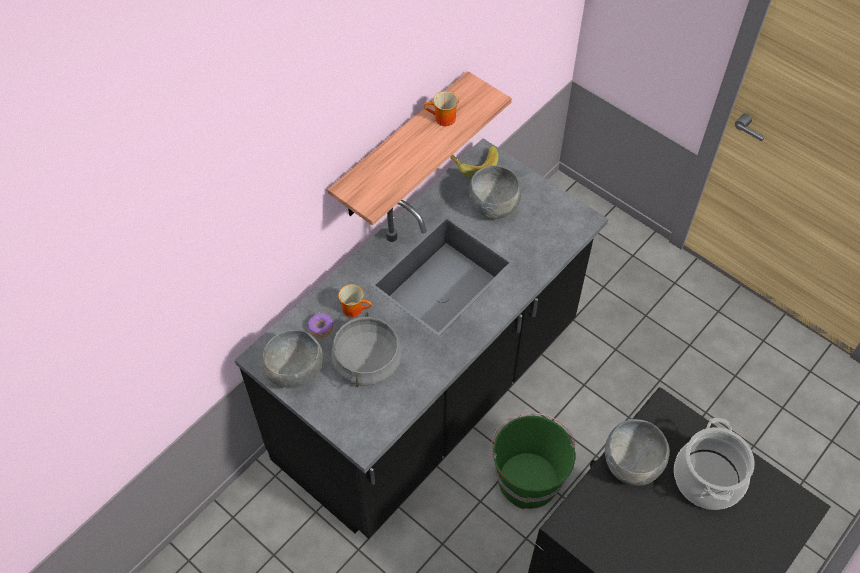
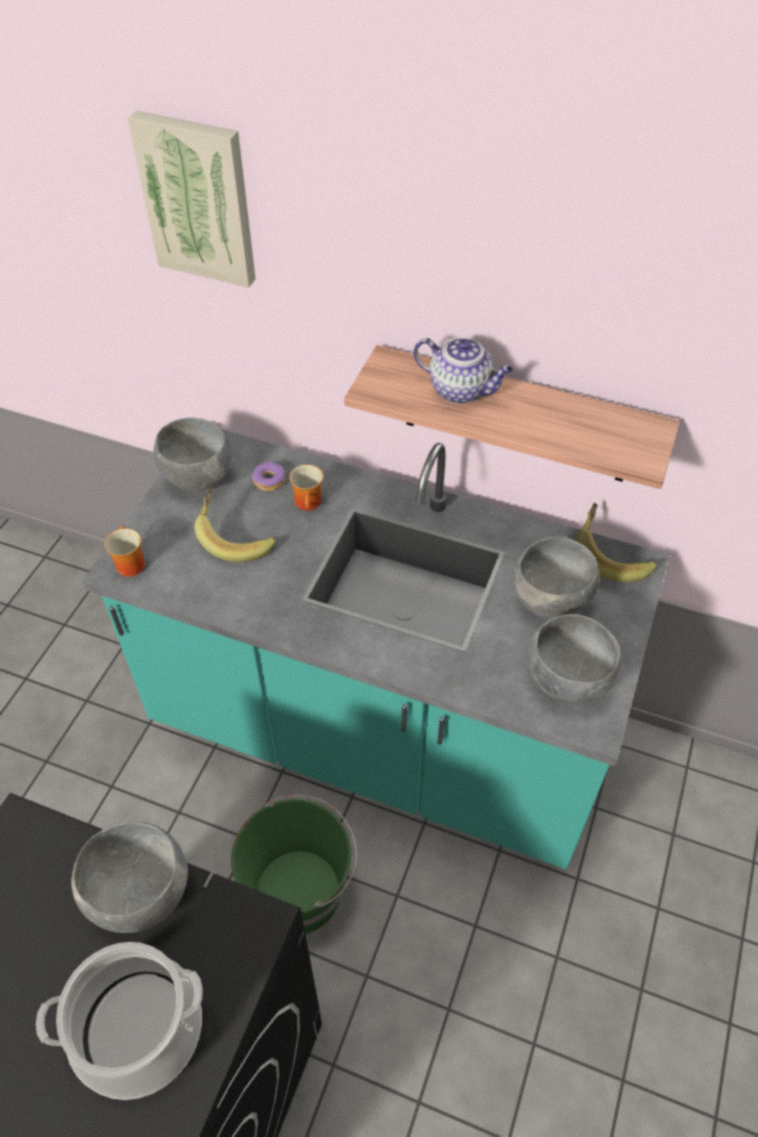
camera: 70 degrees right, 5 degrees down
(215, 214) = (199, 199): none -> picture
(366, 362) = (235, 538): grey cooking pot -> banana
(395, 159) = (461, 390): none -> teapot
(429, 394) = (379, 731): black counter -> turquoise counter
(442, 120) = (564, 417): mug -> mug (128, 563)
(551, 221) = (566, 680): none -> grey bowl

